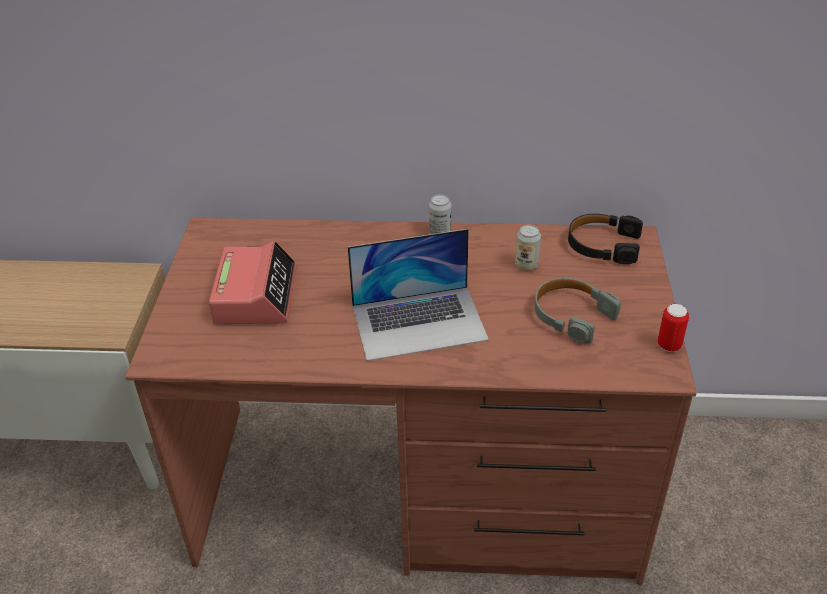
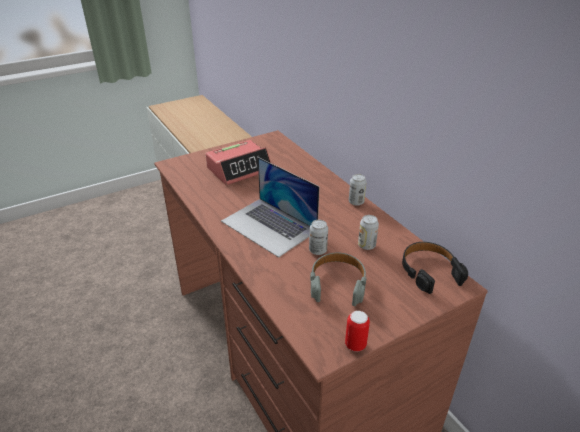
camera: 55 degrees right, 5 degrees down
(503, 304) = (317, 250): none -> can

